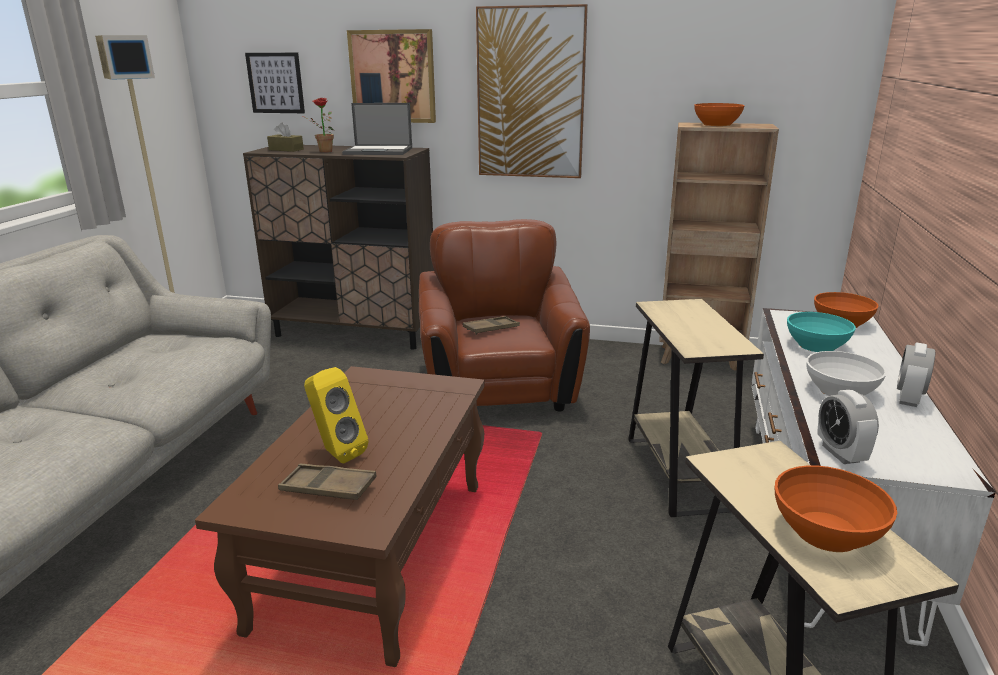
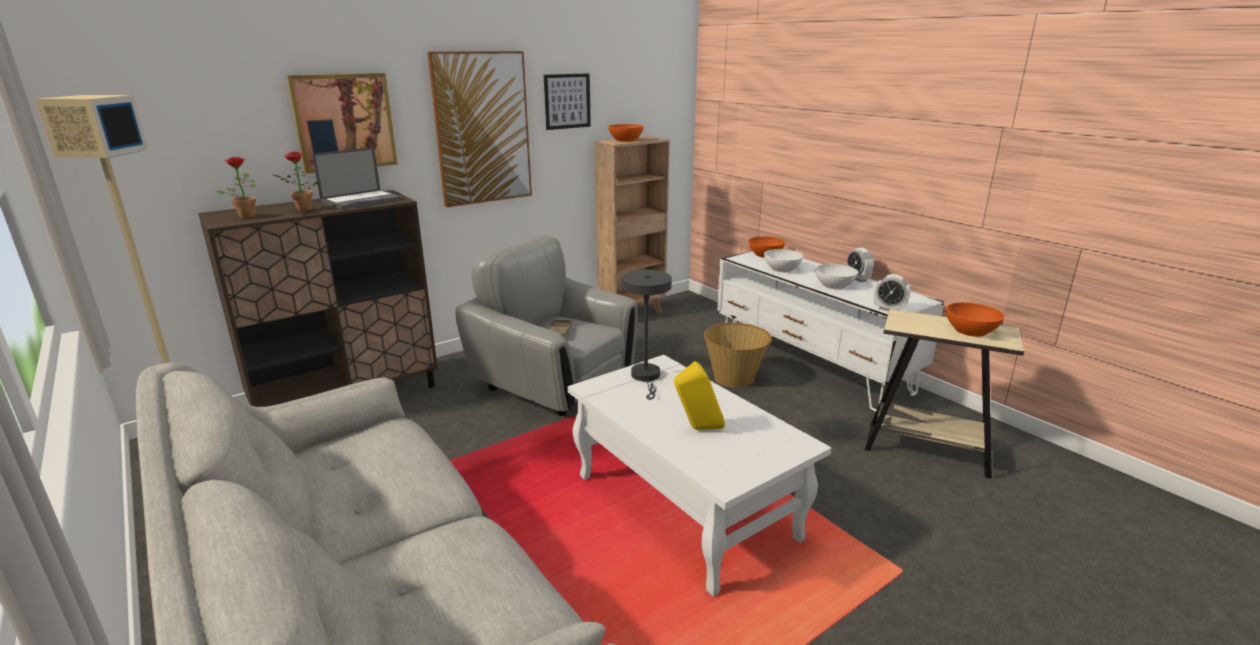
camera: 50 degrees left, 0 degrees up
(275, 83) = (184, 140): picture -> picture (567, 101)
(286, 149) = (247, 216): brown tissue box -> potted plant
(328, 488) = (741, 444): brown tray -> none
(375, 551) = (683, 506): brown coffee table -> white coffee table
(418, 390) = (646, 377): none -> grey table lamp
(499, 386) = (553, 381): brown armchair -> grey armchair
(678, 473) = (734, 378): beige side table -> basket
(816, 346) = (782, 269): turquoise bowl -> white bowl

